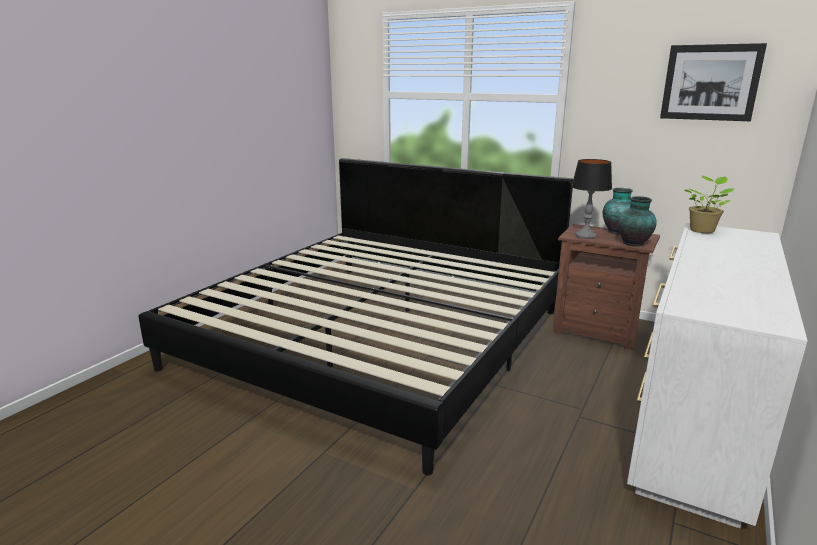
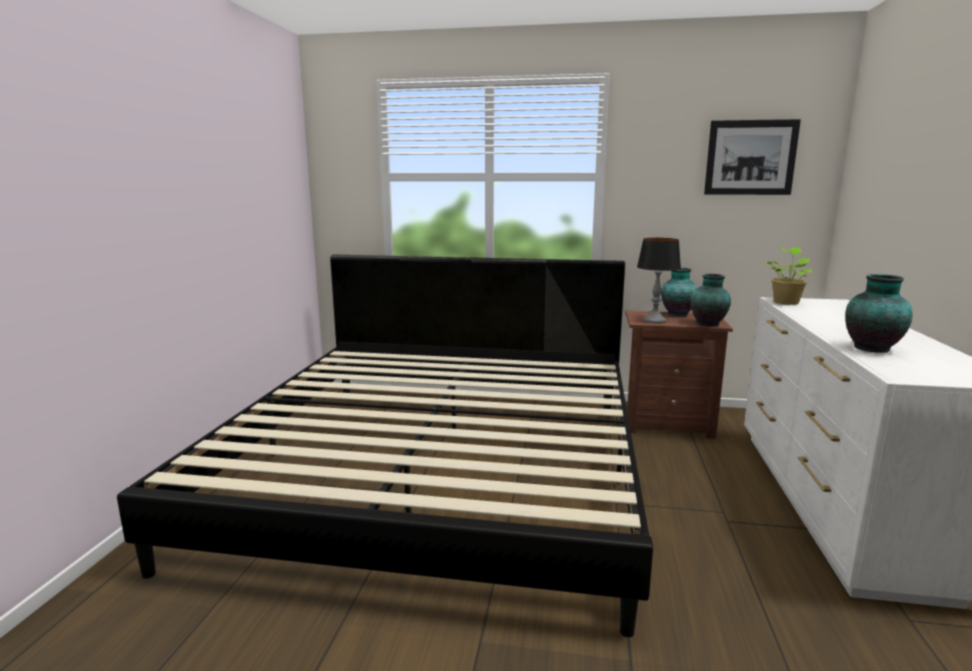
camera: 20 degrees left, 5 degrees down
(702, 282) = (872, 349): none -> vase

